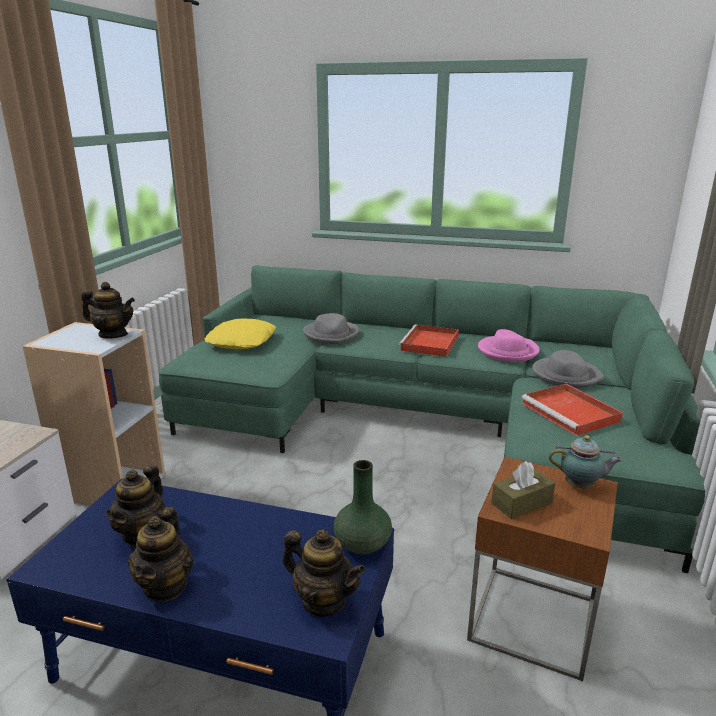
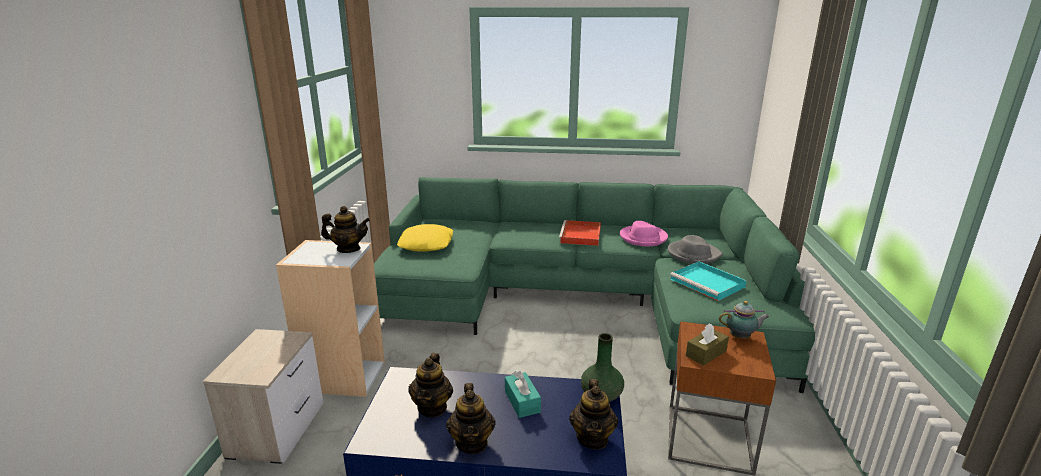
camera: 10 degrees left, 0 degrees up
(256, 540) = (522, 402): none -> turquoise tissue box
(323, 601) = (592, 438): teapot -> teapot turned 75 degrees clockwise
(332, 334) = (498, 233): grey hat -> none
(572, 413) = (708, 283): red tray -> turquoise tray

